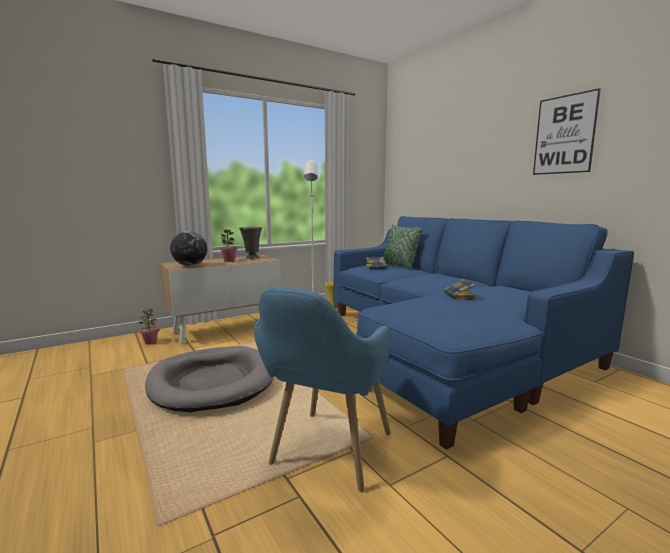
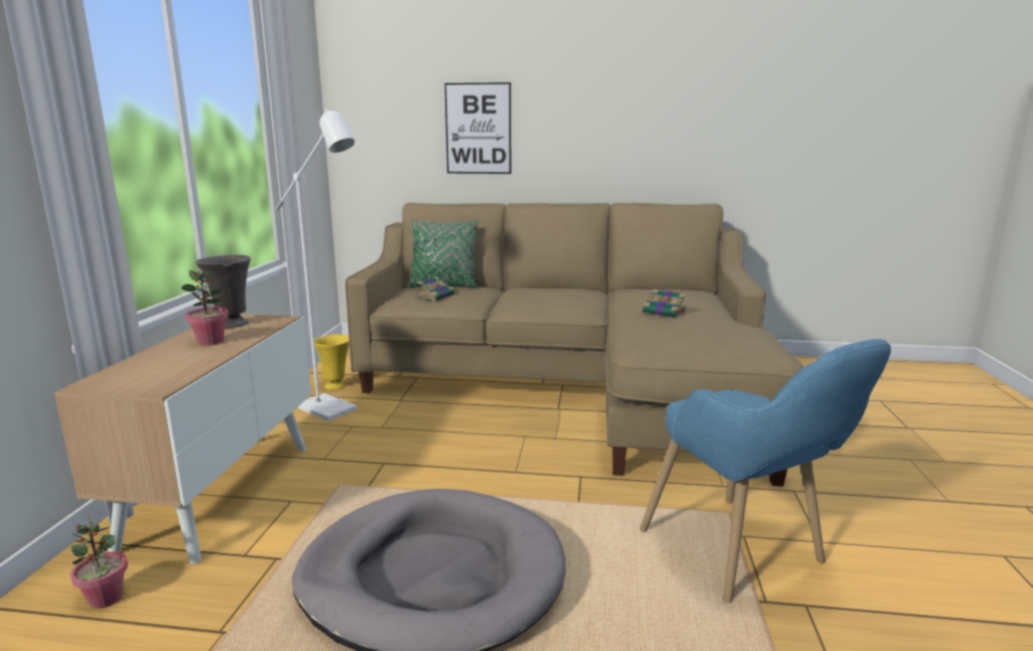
camera: 50 degrees left, 5 degrees up
(190, 265) = (170, 375): globe -> none
(445, 347) = (575, 386): blue sofa -> beige sofa
(564, 135) = (648, 93): picture -> picture (478, 129)

